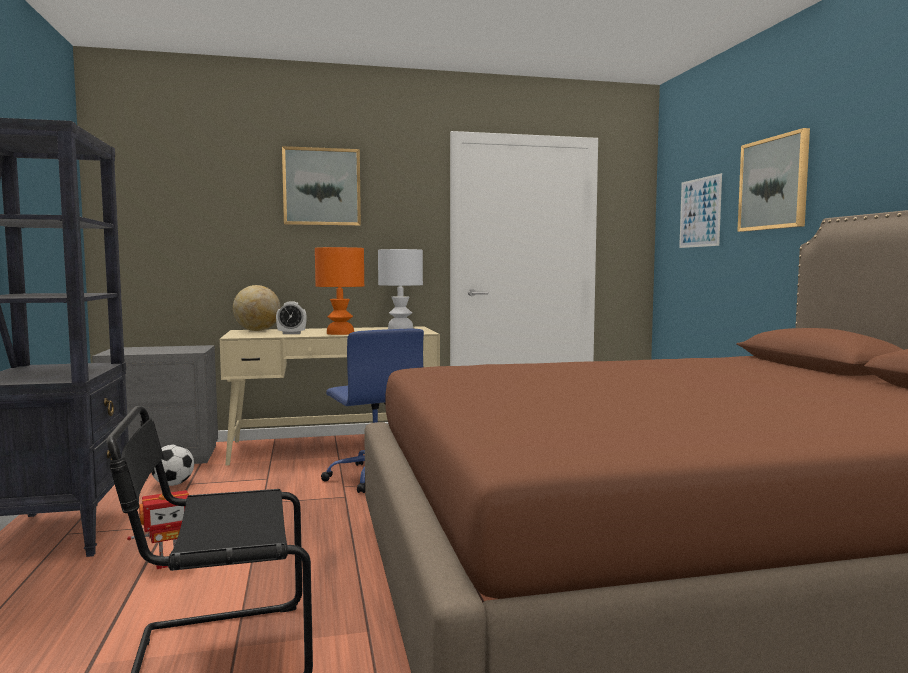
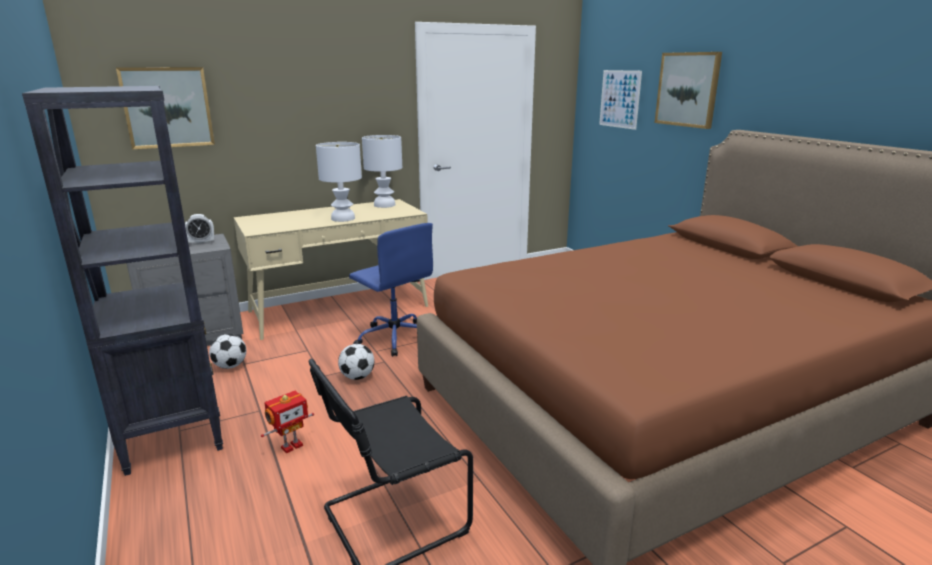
camera: 15 degrees left, 15 degrees up
(257, 330) = (262, 217): globe -> none
(291, 333) = (300, 222): alarm clock -> alarm clock (201, 243)
(301, 507) = (357, 377): none -> football
(321, 187) = (304, 79): picture -> picture (167, 107)
(341, 333) = (343, 218): orange table lamp -> white table lamp

